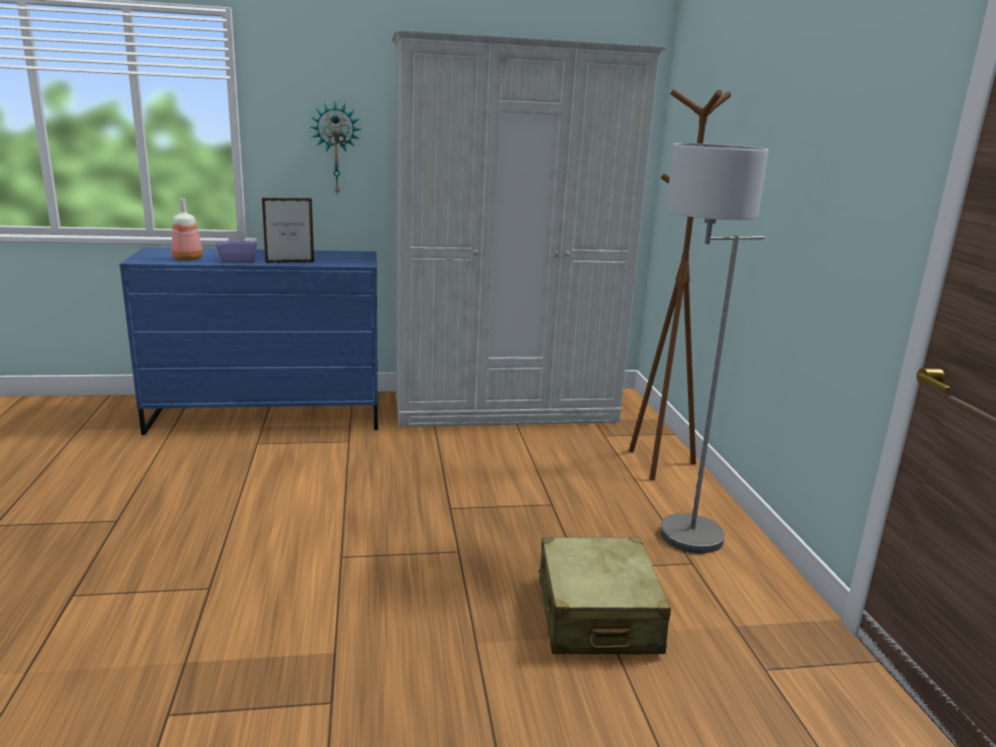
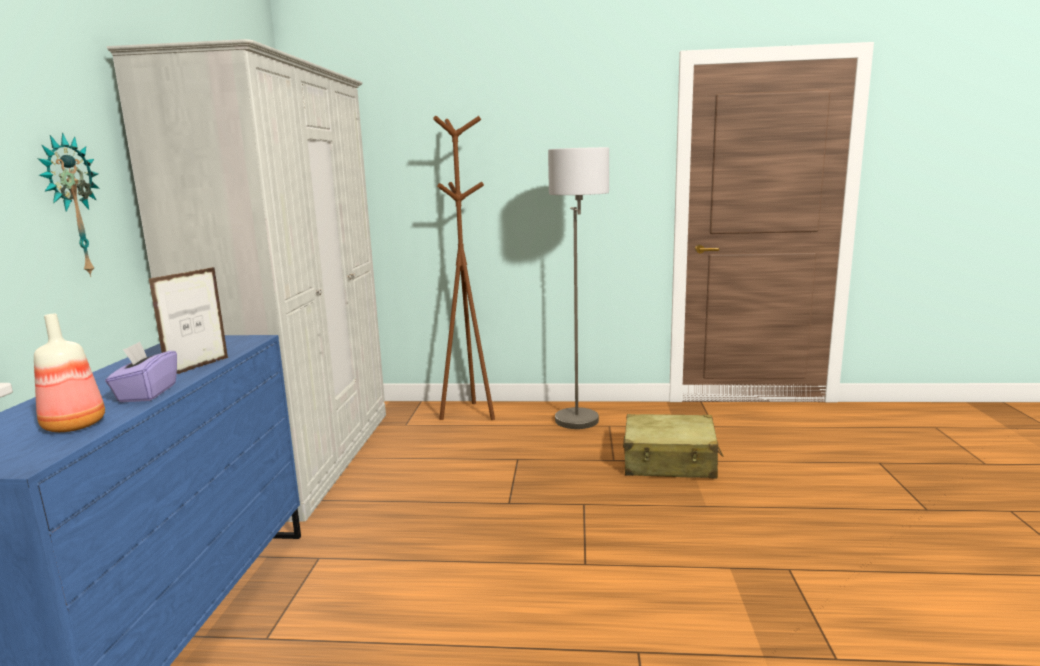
camera: 75 degrees left, 5 degrees down
(289, 262) = (198, 367): picture frame -> picture frame turned 150 degrees counterclockwise

